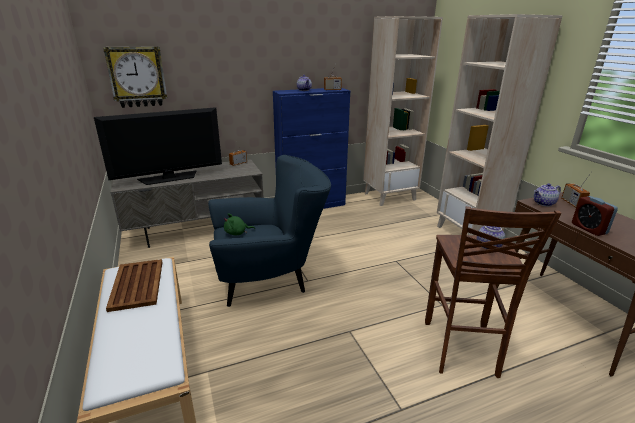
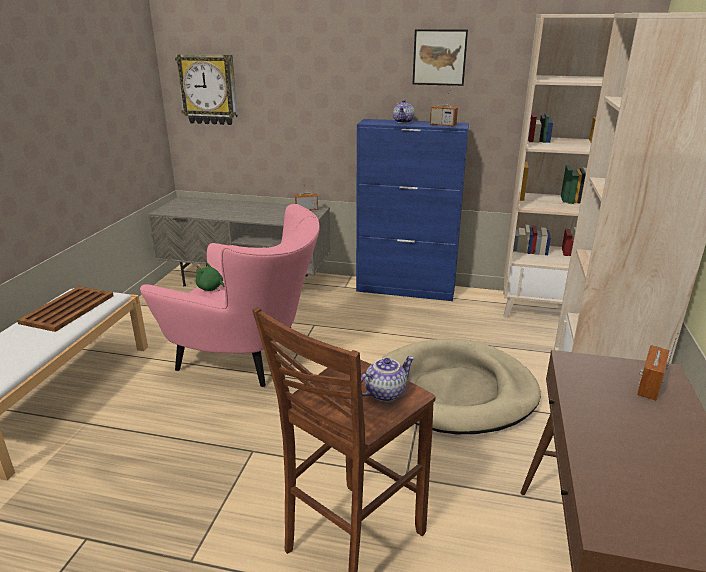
camera: 35 degrees right, 0 degrees up
(169, 178) = (215, 211): television -> none
(270, 280) = (247, 360): blue armchair -> pink armchair
(319, 45) = (439, 57): none -> picture
(407, 252) = (455, 391): none -> beige dog bed
(544, 203) = (589, 369): teapot -> none
(588, 229) = (585, 432): alarm clock -> none

